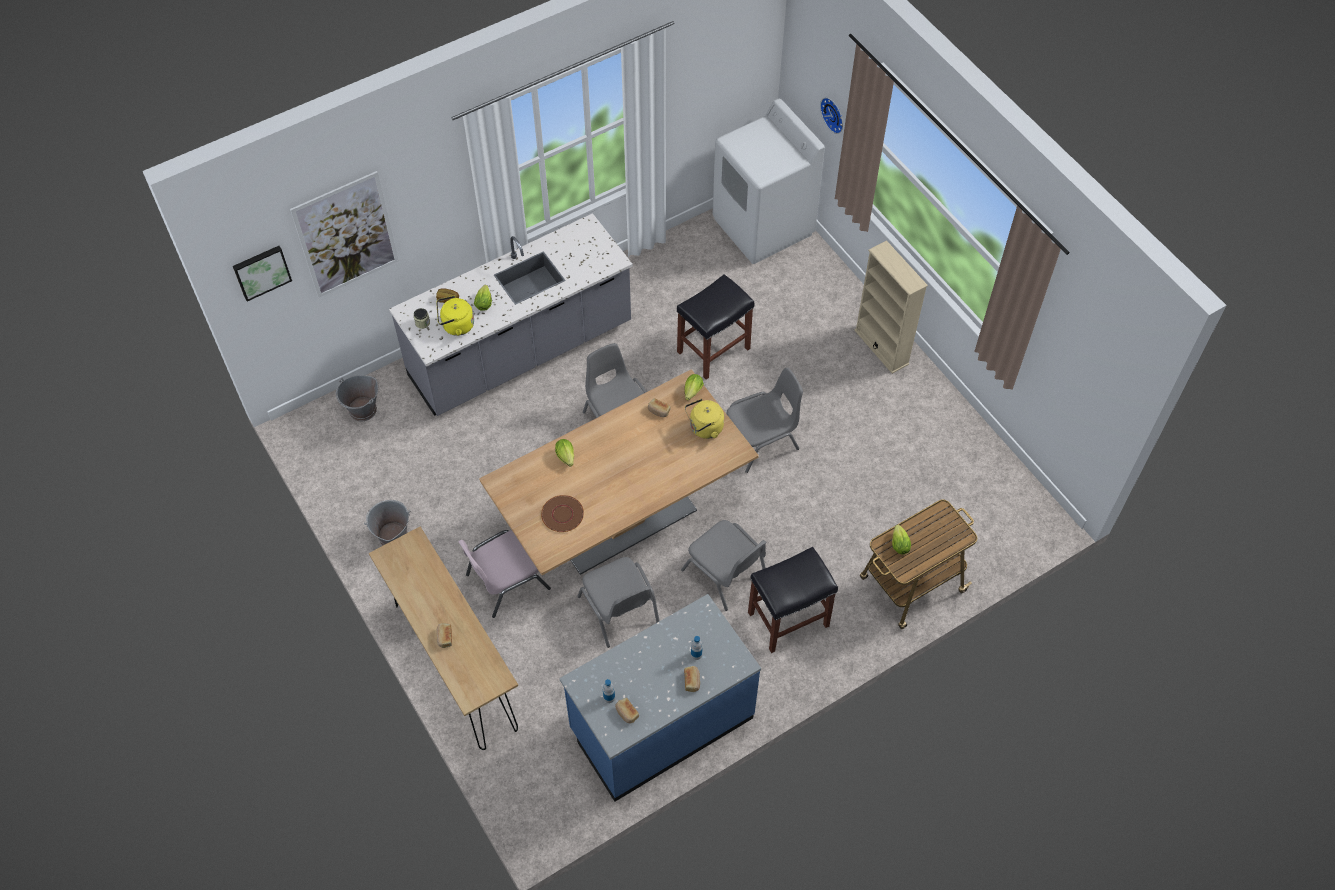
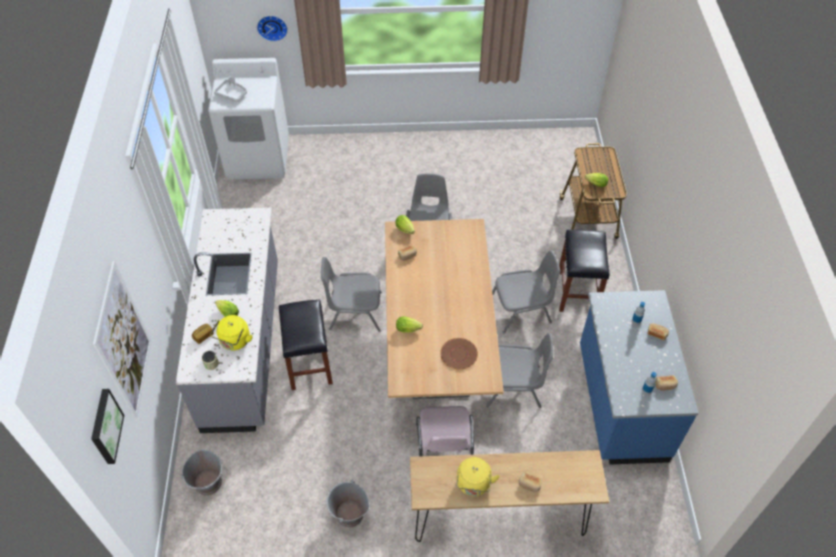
camera: 60 degrees left, 5 degrees down
(704, 428) = (441, 237): yellow kettle -> yellow kettle (473, 485)
(714, 349) = (336, 230): black stool -> black stool (309, 363)
(752, 143) = (232, 94): none -> grey tray
(881, 347) = (403, 148): beige bookcase -> none

